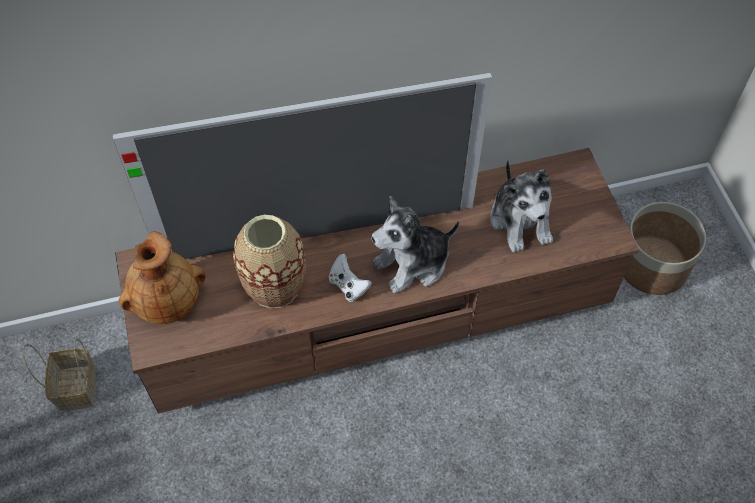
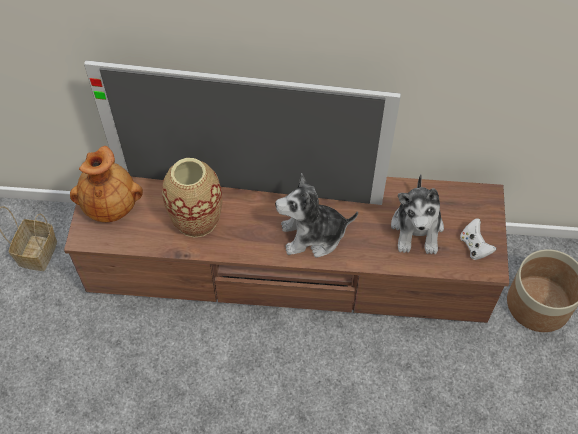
camera: 20 degrees right, 0 degrees up
(348, 286) = (253, 237): white game controller -> white game controller (474, 246)

